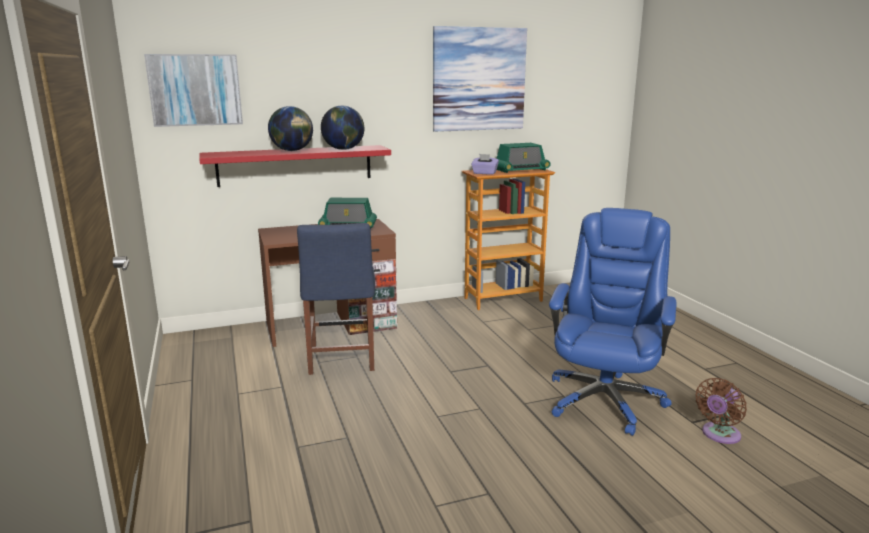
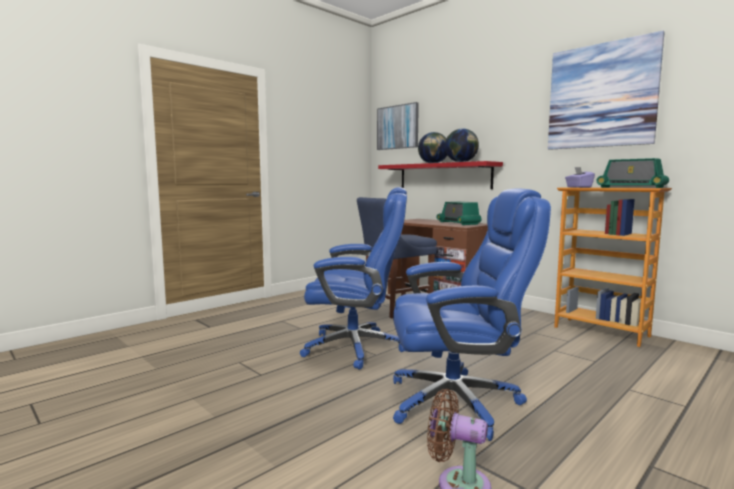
camera: 65 degrees right, 10 degrees down
(452, 414) = (356, 348): none -> blue office chair

